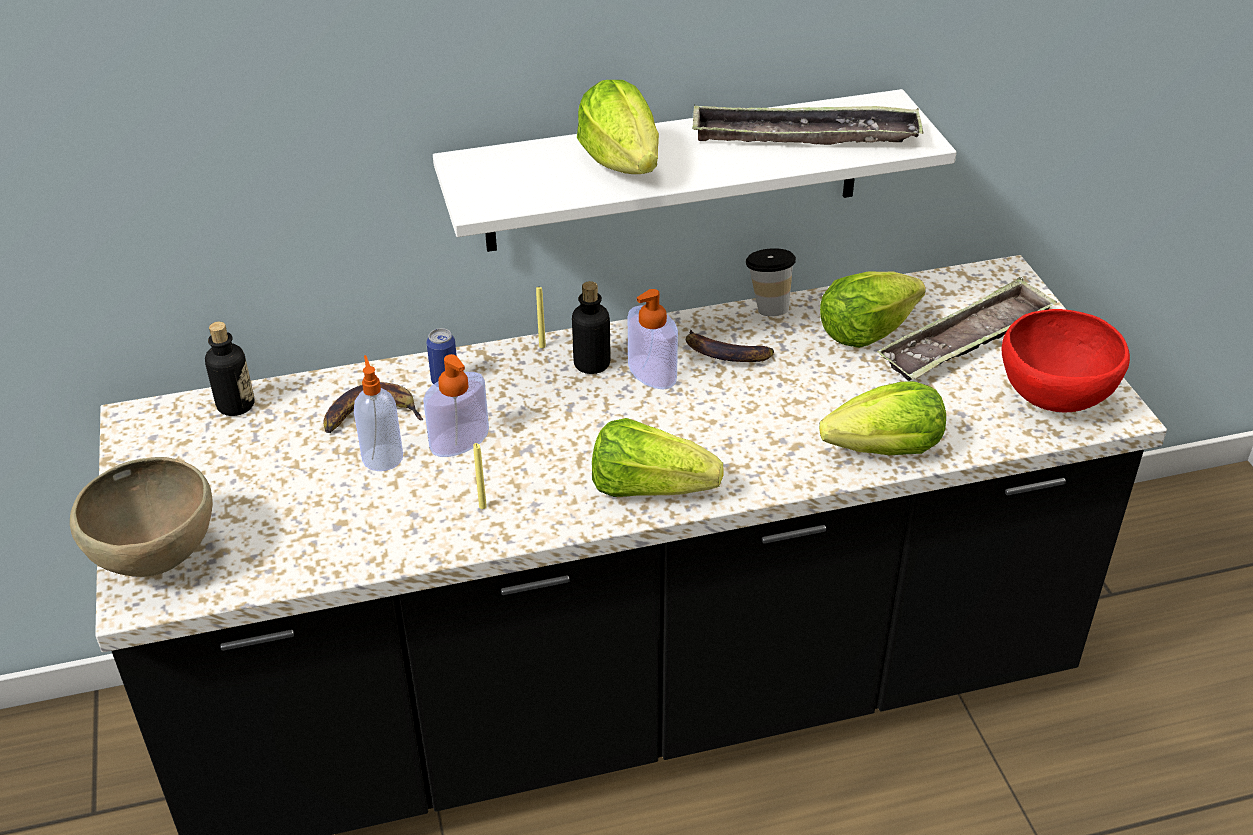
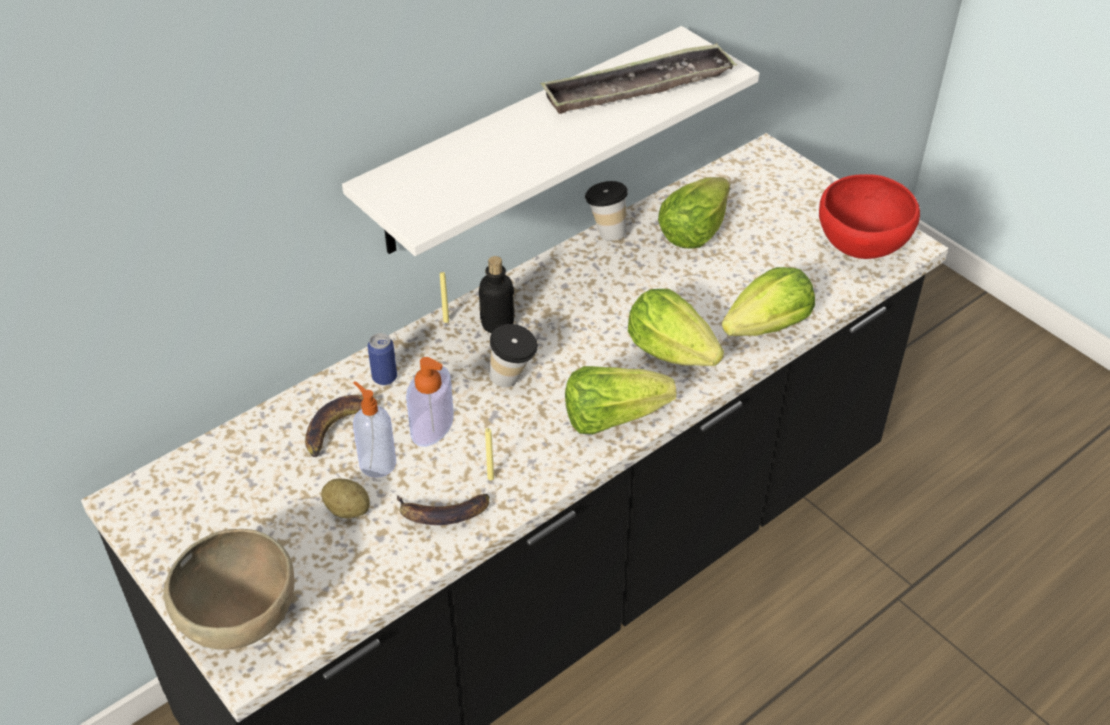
camera: 25 degrees left, 5 degrees up
(236, 405) = (212, 458): bottle -> none
(324, 491) = (347, 510): none -> potato
(570, 421) = (513, 380): none -> cup
(622, 163) = (510, 150): lettuce -> lettuce (671, 351)
(652, 372) = (551, 316): soap dispenser -> none
(725, 354) = (598, 283): banana -> banana (442, 513)
(966, 340) = (771, 217): tray -> none

